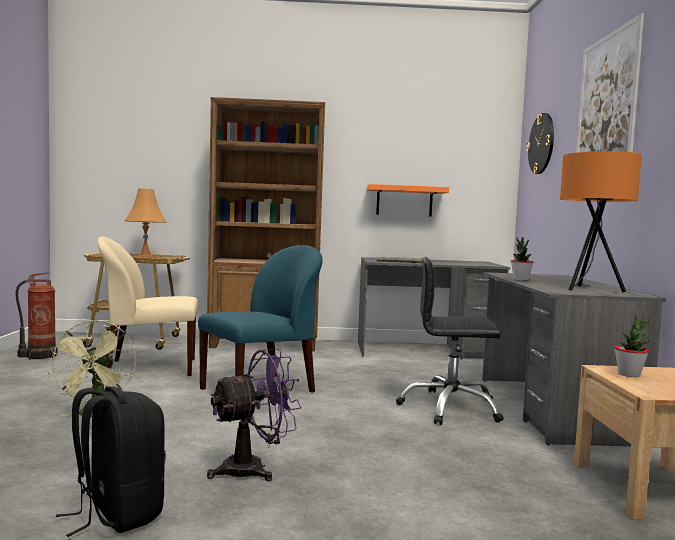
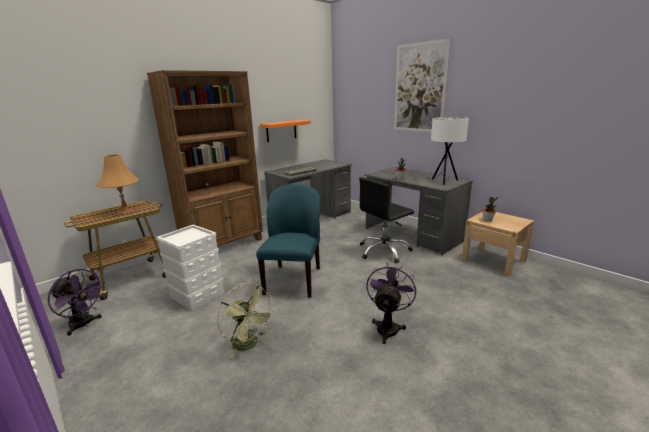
camera: 40 degrees left, 15 degrees up
(40, 356) = (84, 325): fire extinguisher -> purple fan
(117, 514) = (394, 387): black backpack -> none
(149, 368) = (196, 295): beige chair -> white storage box
(541, 143) = (357, 92): wall clock -> none
(590, 290) = (443, 181): orange table lamp -> white table lamp

